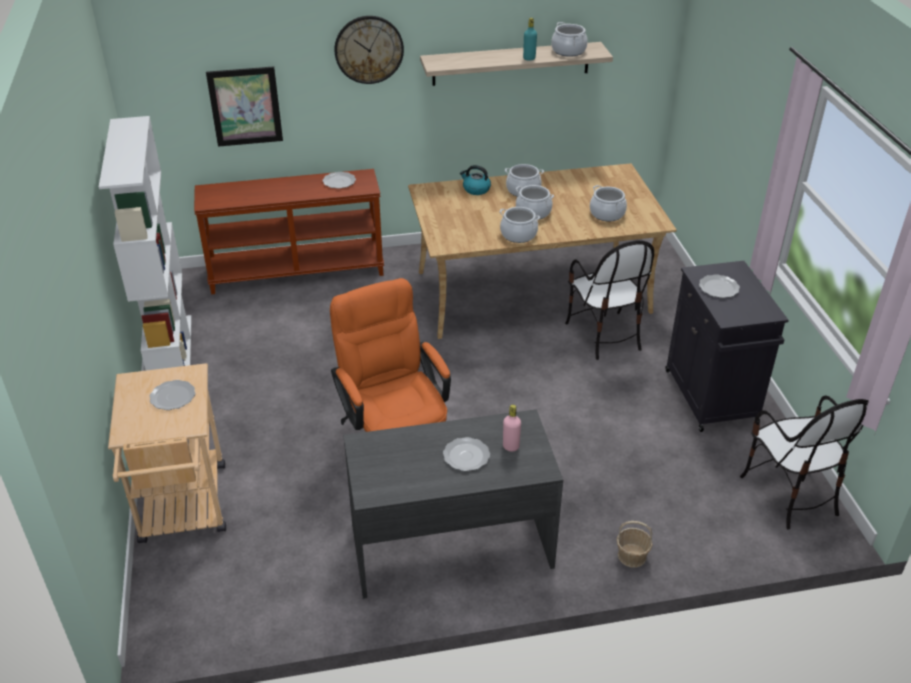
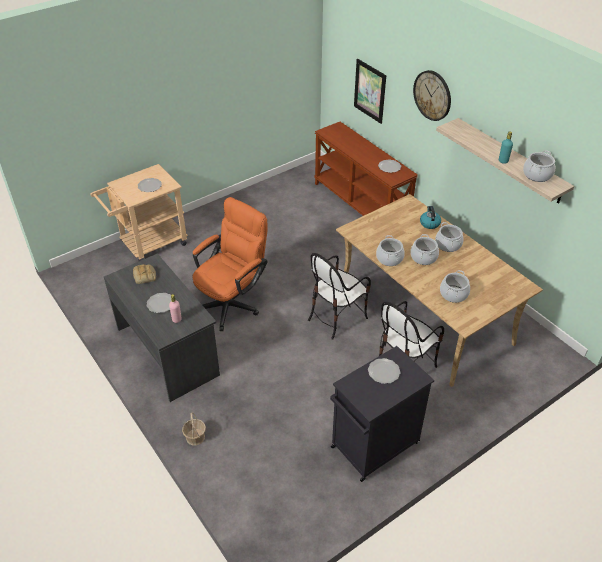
camera: 65 degrees right, 5 degrees up
(172, 355) = (256, 192): white bookcase -> none
(389, 459) = (145, 276): none -> bread
(789, 493) = (296, 516): chair -> chair (337, 317)

